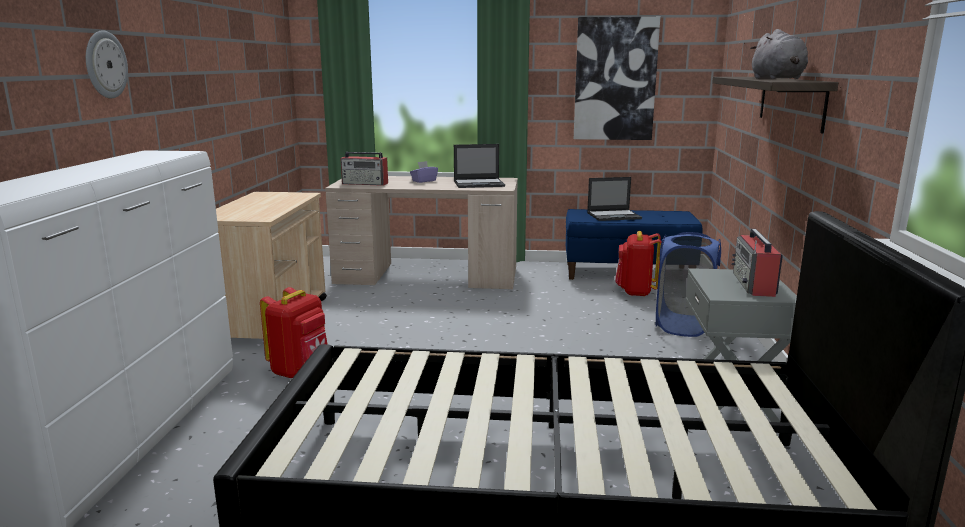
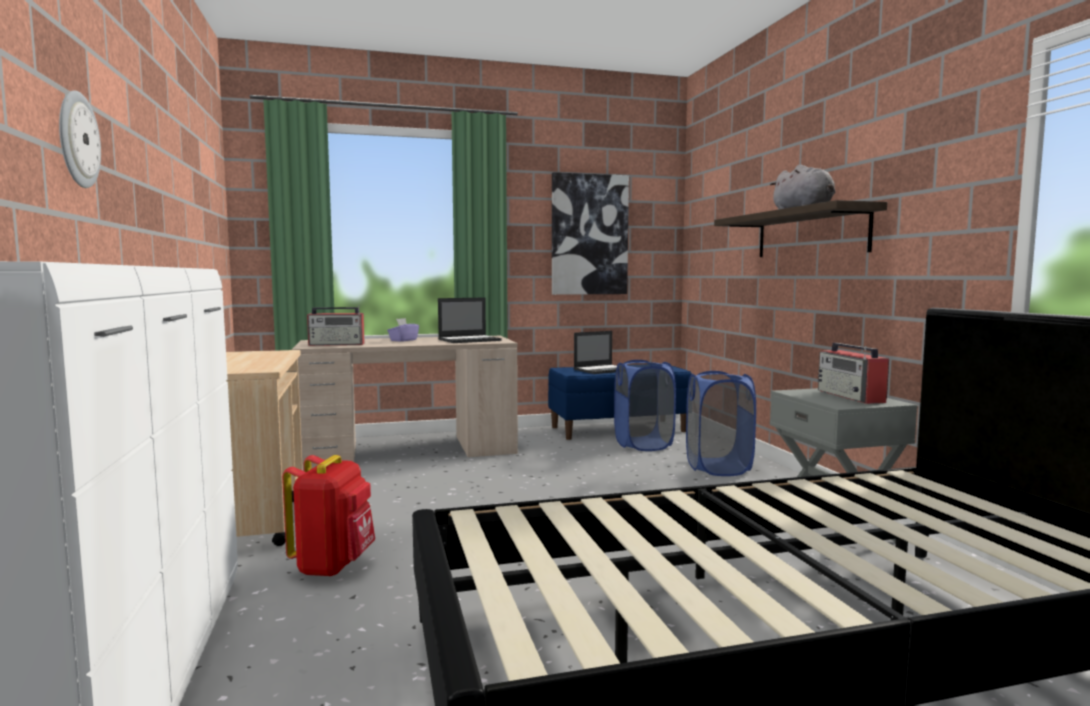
camera: 20 degrees left, 10 degrees down
(636, 292) = (643, 444): red backpack -> blue laundry basket

